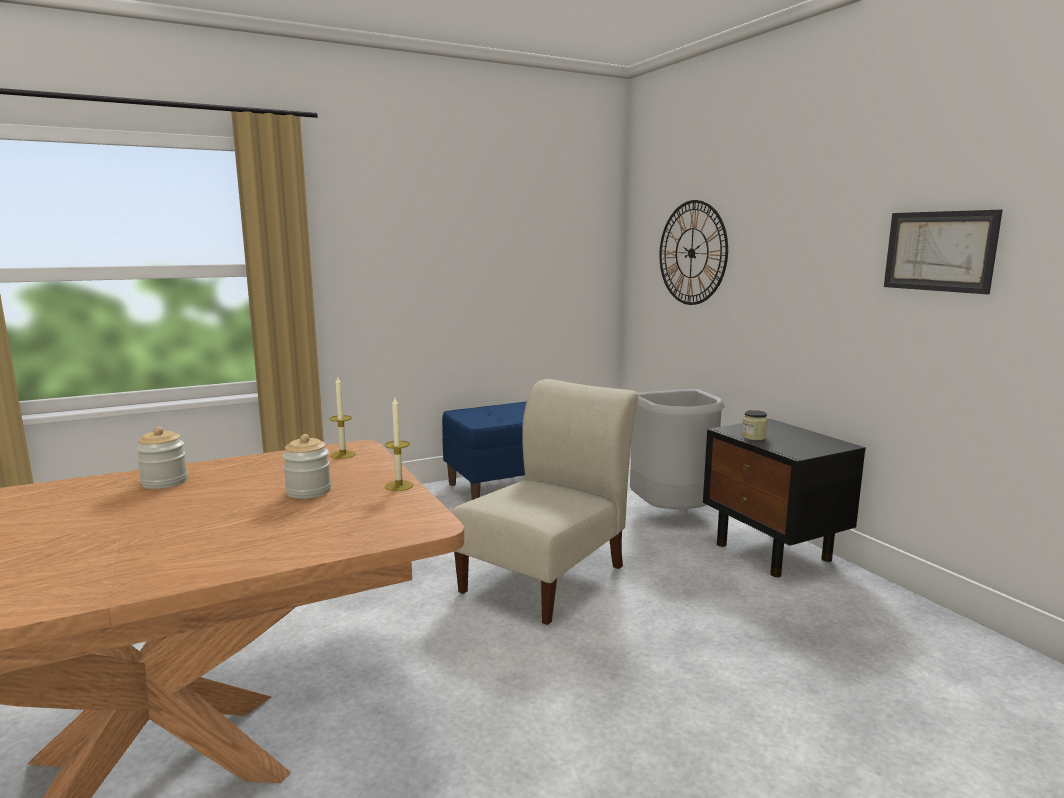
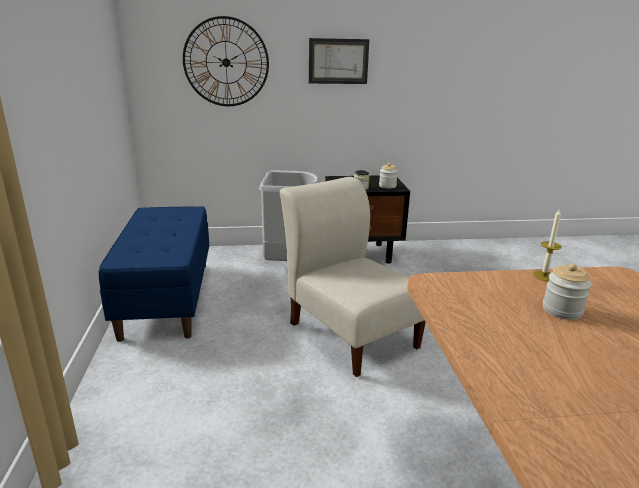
camera: 70 degrees left, 10 degrees up
(164, 482) = (542, 389): jar -> jar (387, 186)
(343, 455) = (457, 290): candle -> none
(939, 251) = (430, 60): picture -> picture (338, 61)

